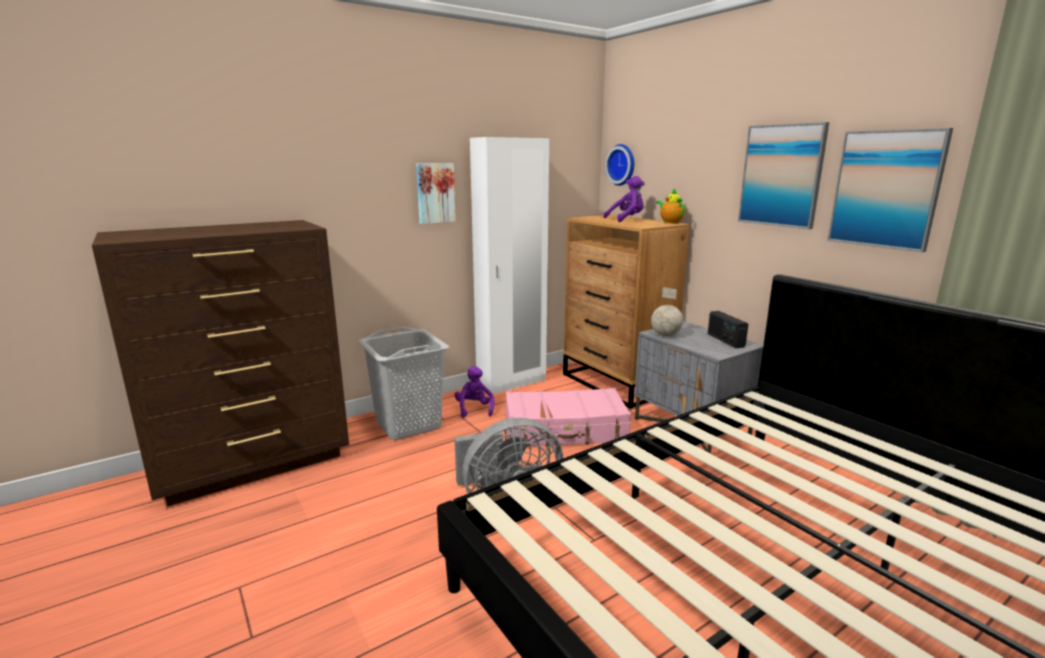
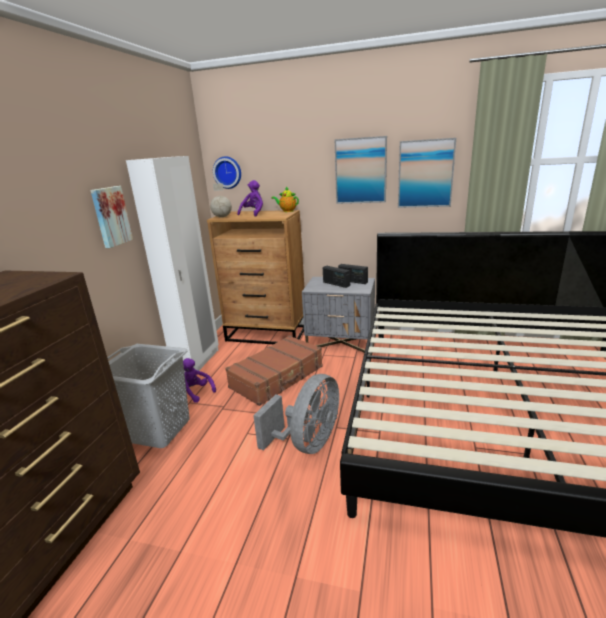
camera: 40 degrees left, 5 degrees up
(565, 430) = (277, 377): pink suitcase -> brown suitcase
(665, 335) = (319, 288): globe -> globe (222, 217)
(696, 337) = (336, 284): none -> radio

